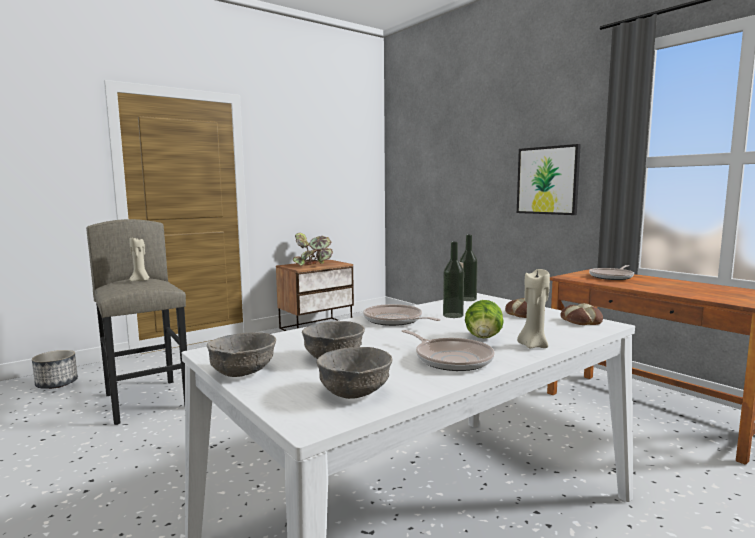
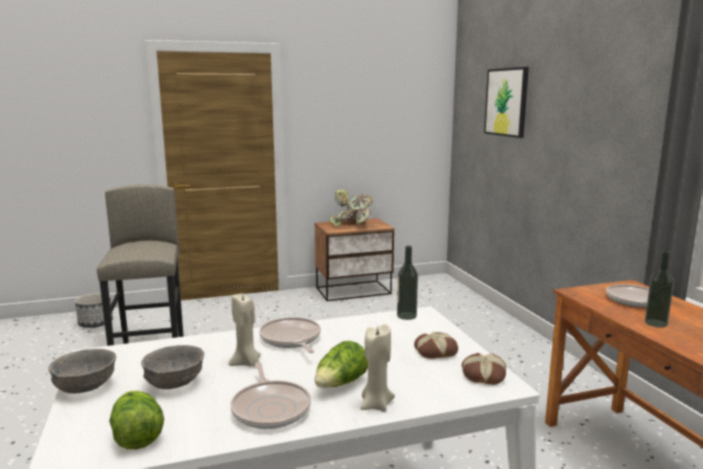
camera: 20 degrees right, 5 degrees up
(140, 281) = (144, 245): beige candle -> beige candle (246, 363)
(355, 393) = (136, 435): grey bowl -> lettuce
(453, 315) = (357, 340): bottle -> bottle (656, 323)
(547, 180) = (607, 156): picture -> picture (506, 102)

